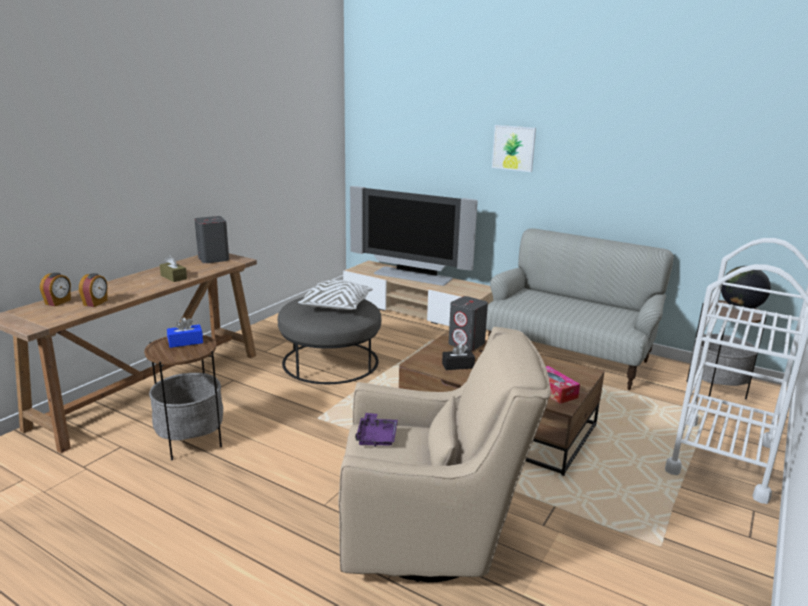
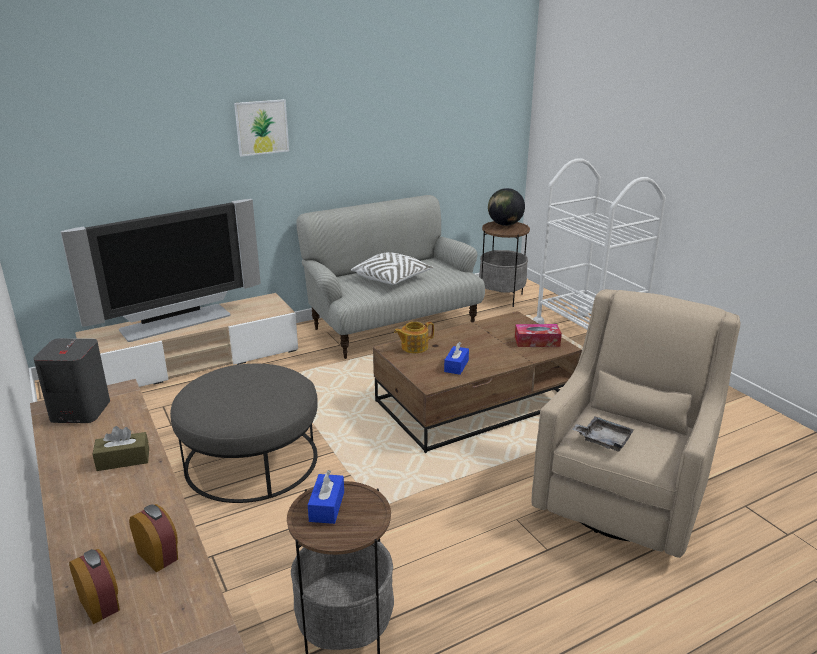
camera: 60 degrees left, 5 degrees up
(336, 306) = (253, 385): white pillow -> white pillow (392, 279)
(376, 437) = (603, 440): purple tray -> grey tray
(458, 366) = (456, 366): black tissue box -> blue tissue box
(467, 344) = (413, 347): grey speaker -> teapot

